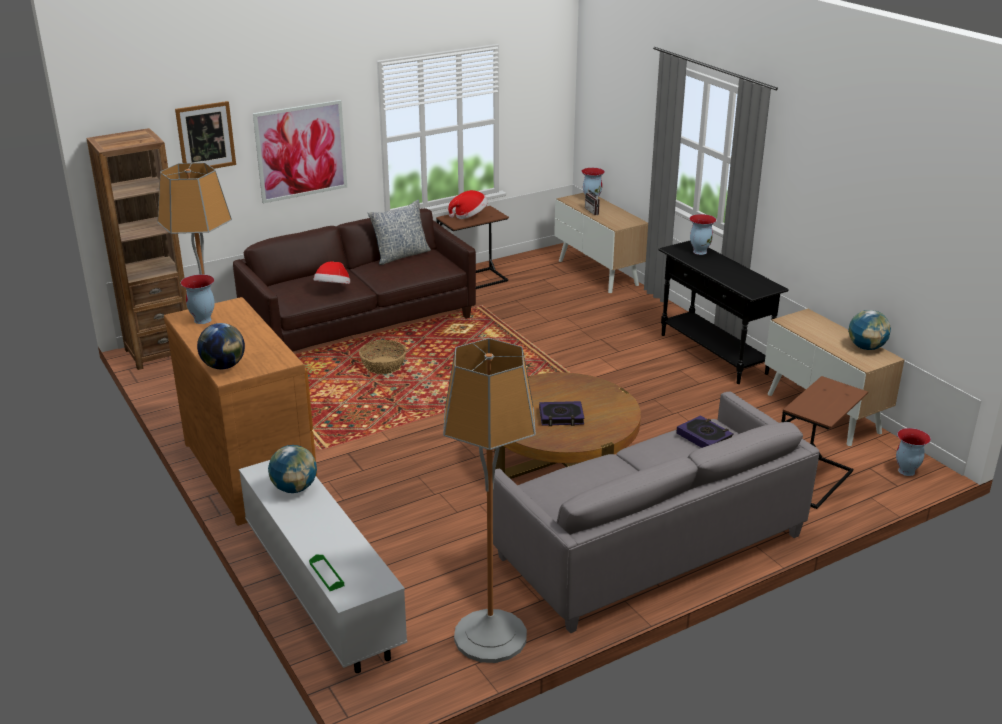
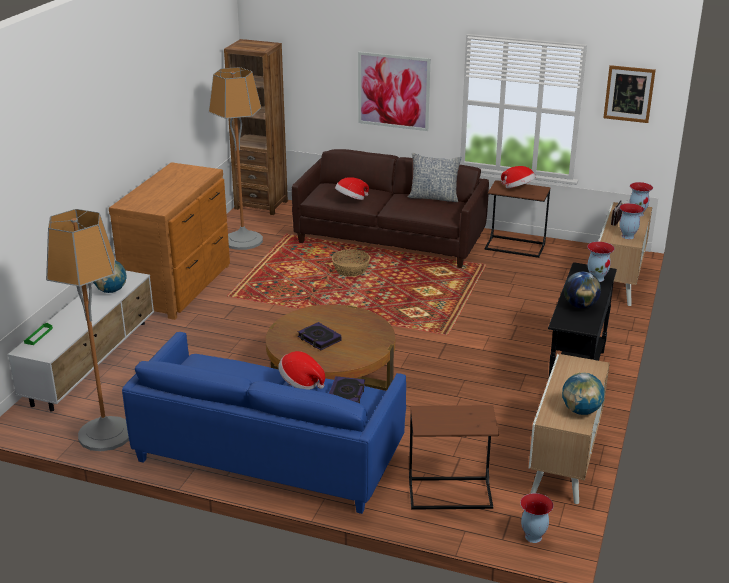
camera: 50 degrees right, 0 degrees up
(203, 320) = (178, 172): vase -> vase (627, 236)
(205, 137) = (322, 60): picture -> picture (629, 94)
(223, 366) = (132, 199): globe -> globe (580, 306)
(649, 546) = (269, 453): grey sofa -> blue sofa
(654, 450) = (301, 382): none -> hat

